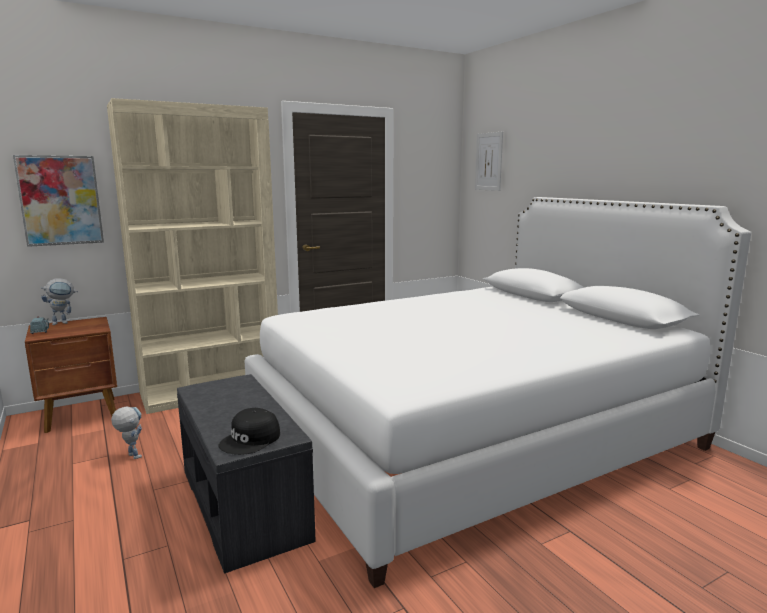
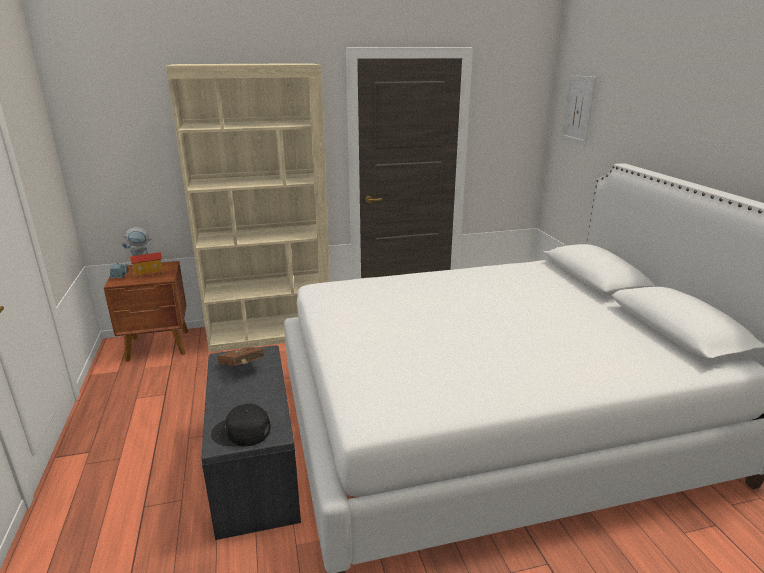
camera: 15 degrees right, 10 degrees up
(60, 200) = (136, 156): picture -> none
(76, 327) = (149, 273): none -> toy house
(131, 455) = (183, 396): toy robot -> none
(222, 394) = (242, 368): none -> brown book
(251, 440) = (241, 432): black cap -> black cap turned 45 degrees clockwise

